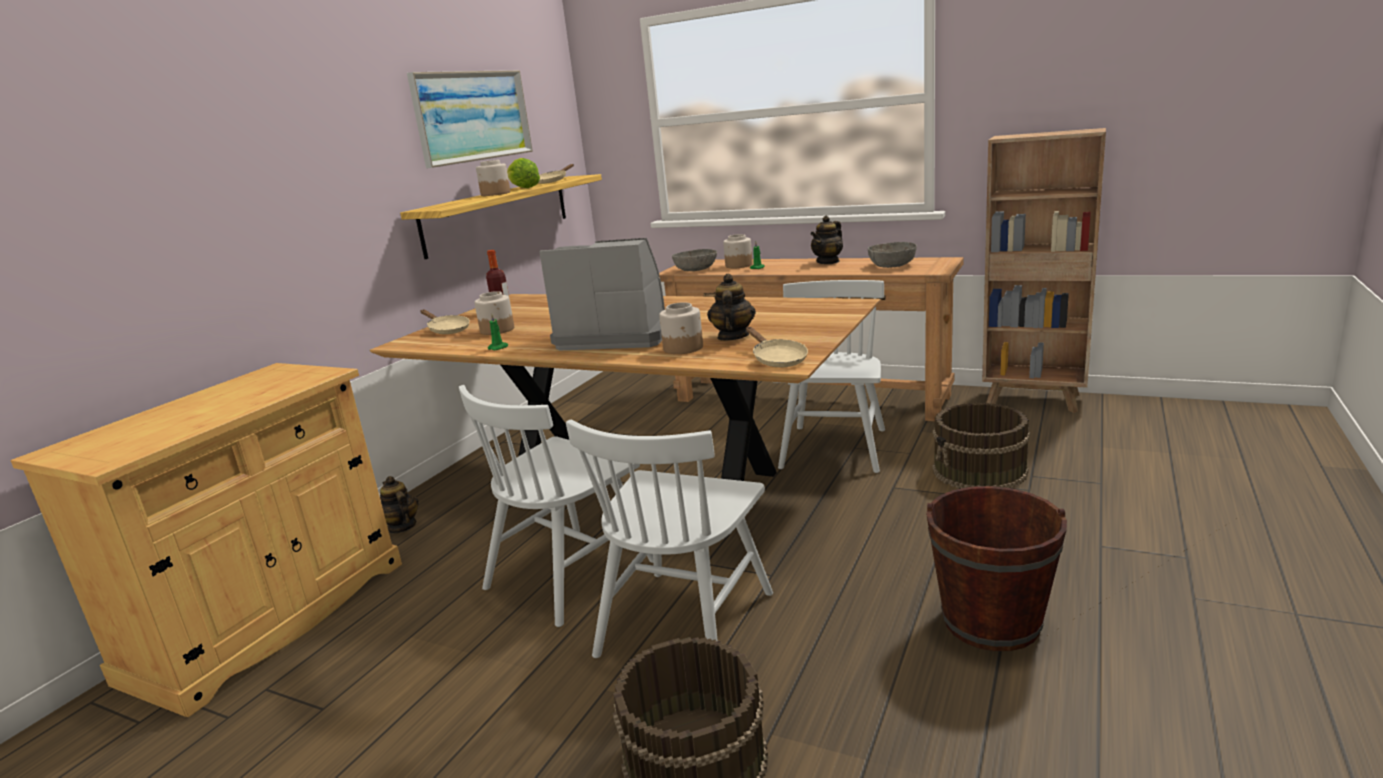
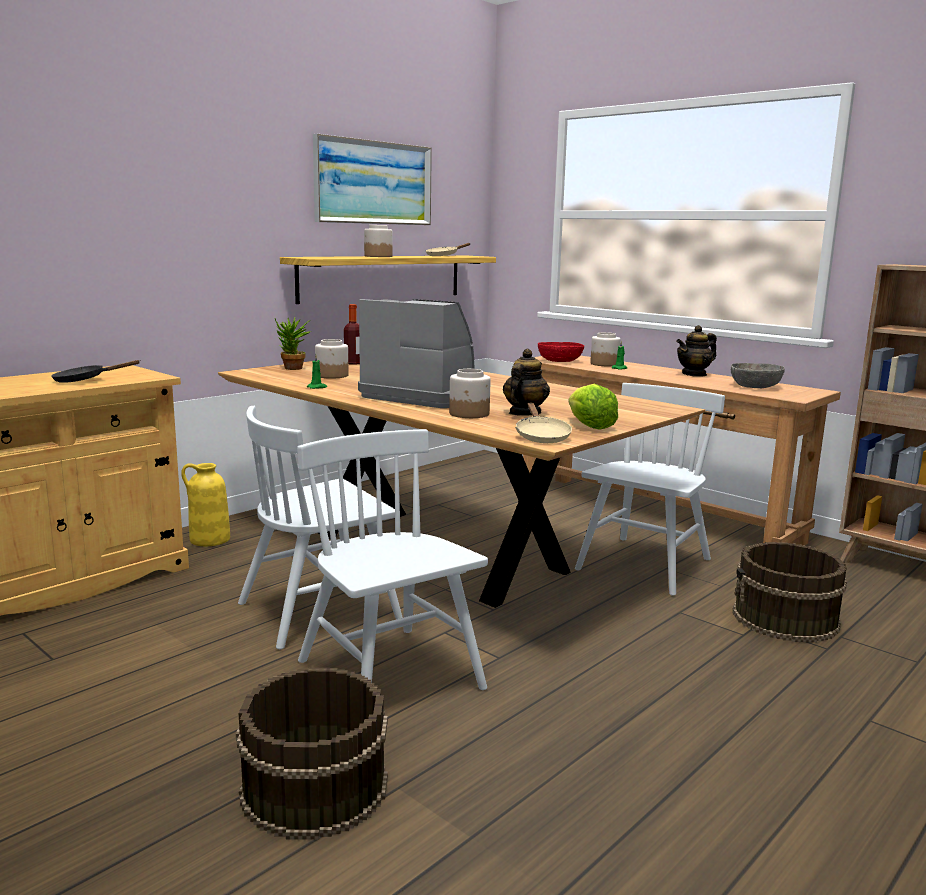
camera: 15 degrees right, 5 degrees down
(253, 395) = (85, 380): none -> black frying pan
(401, 527) = (209, 540): teapot -> yellow vase
(447, 330) = (292, 369): beige frying pan -> potted plant
(523, 188) = (409, 256): lettuce -> lettuce (589, 426)
(685, 623) = (390, 675): white chair -> white chair turned 105 degrees clockwise
(696, 270) = (560, 361): grey bowl -> red bowl
(991, 622) = (690, 756): brown bucket -> none

